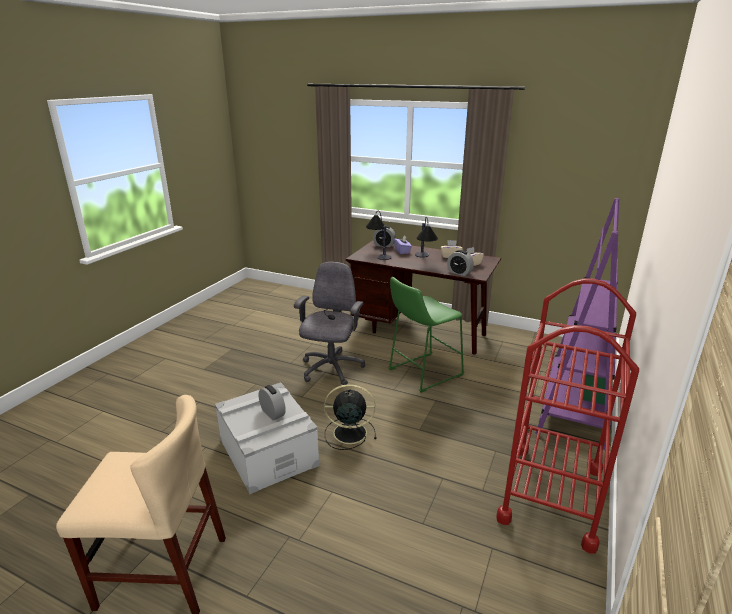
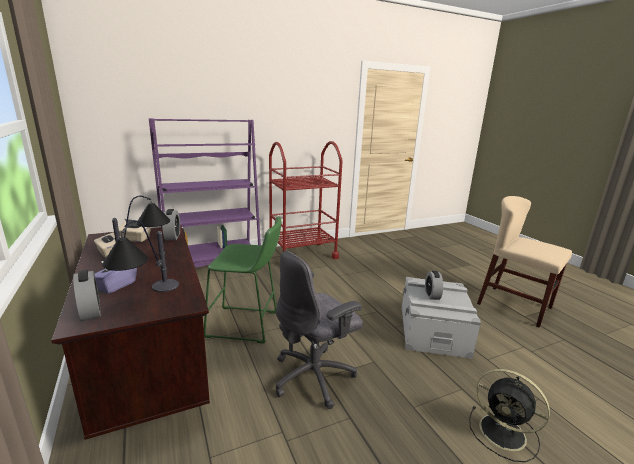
camera: 140 degrees left, 5 degrees down
(348, 433) = (364, 315): black fan -> black fan (504, 433)

